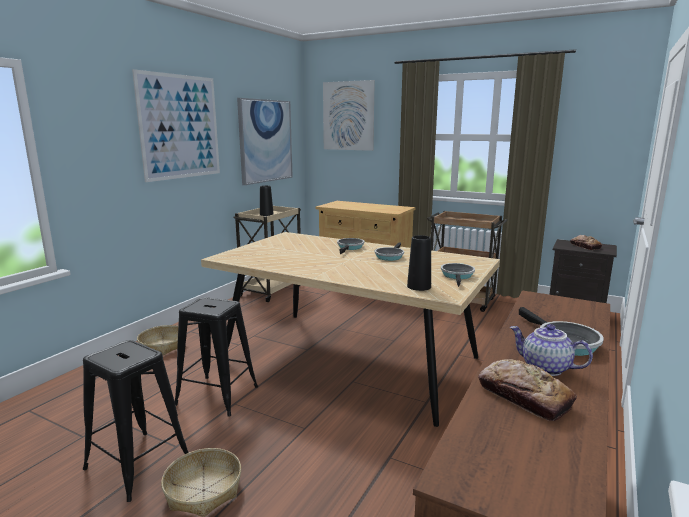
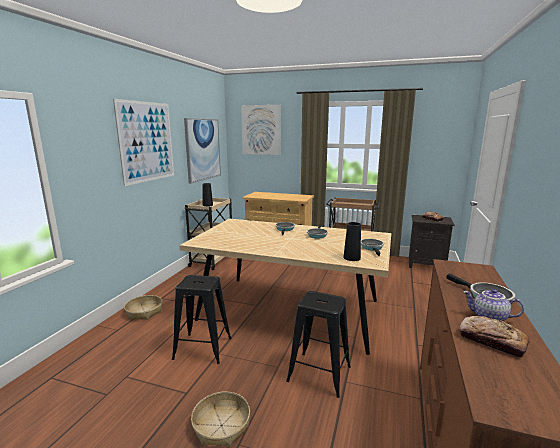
camera: 10 degrees left, 0 degrees up
(138, 464) = (162, 411): black stool -> black stool (319, 374)

